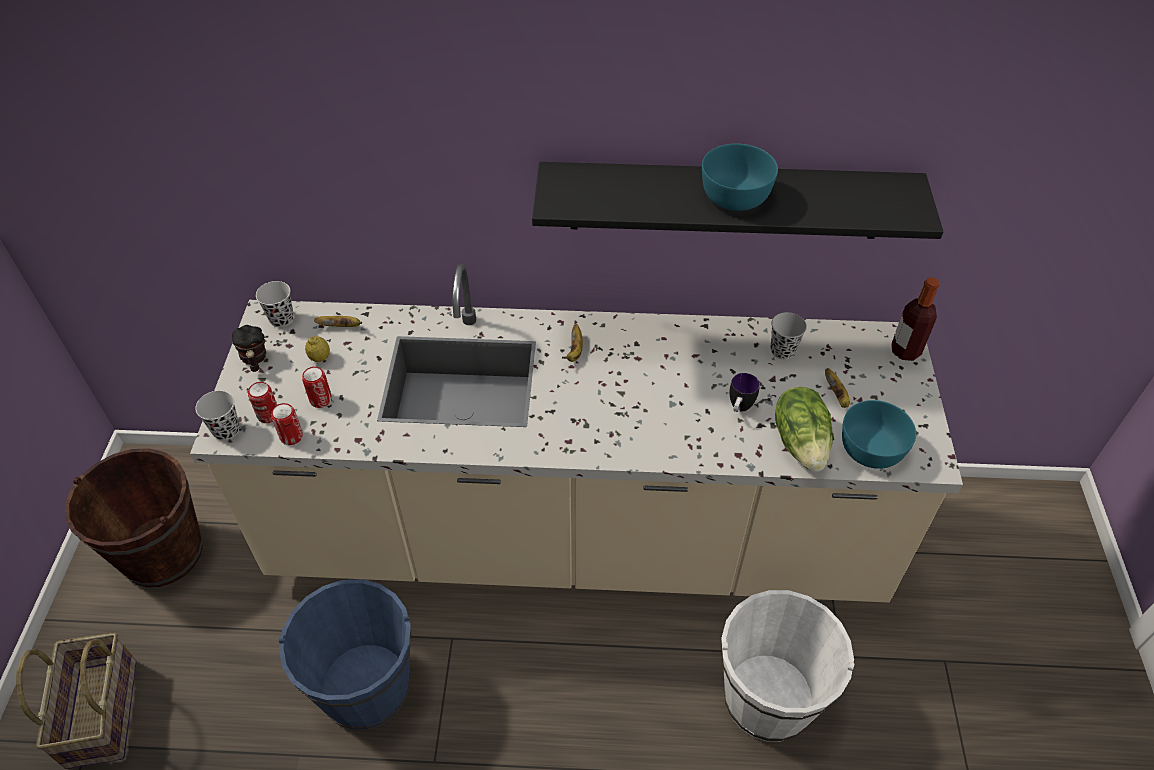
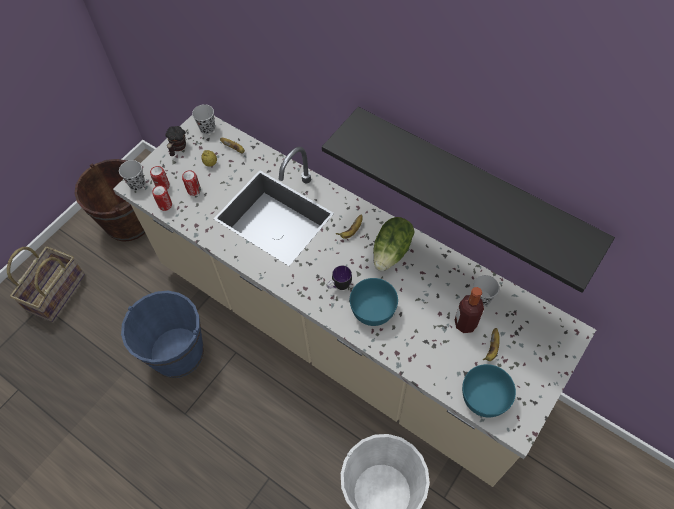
camera: 35 degrees right, 10 degrees up
(736, 196) = (461, 191): turquoise bowl -> turquoise bowl (373, 310)
(739, 408) = (421, 323): mug -> mug (339, 286)
(801, 442) = (442, 367): lettuce -> lettuce (392, 252)
(905, 351) = (566, 344): bottle -> bottle (465, 323)

